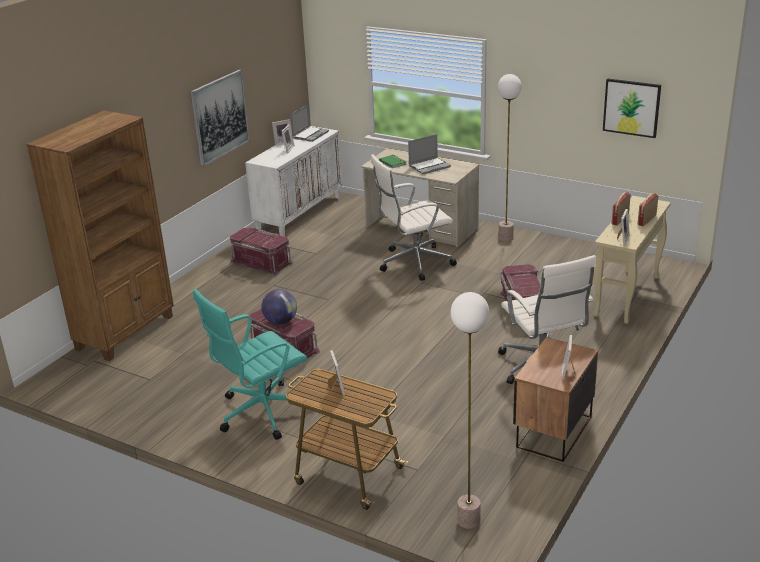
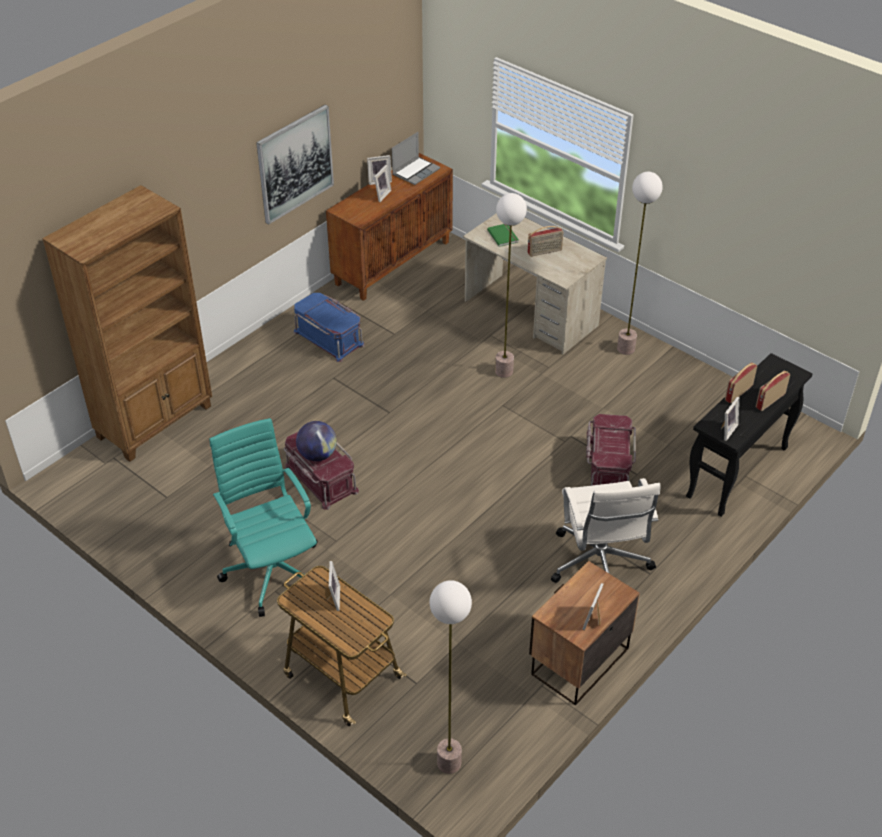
camera: 10 degrees right, 15 degrees up
(261, 413) = (273, 570): turquoise office chair -> turquoise office chair turned 90 degrees clockwise
(262, 262) = (329, 338): red storage box -> blue storage box
(299, 213) = (393, 262): white cabinet -> brown cabinet
(413, 263) = (503, 371): white office chair -> floor lamp
(429, 166) = (544, 252): laptop -> radio
(627, 296) = (737, 473): beige console table -> black console table
(631, 107) = (792, 244): picture -> none

